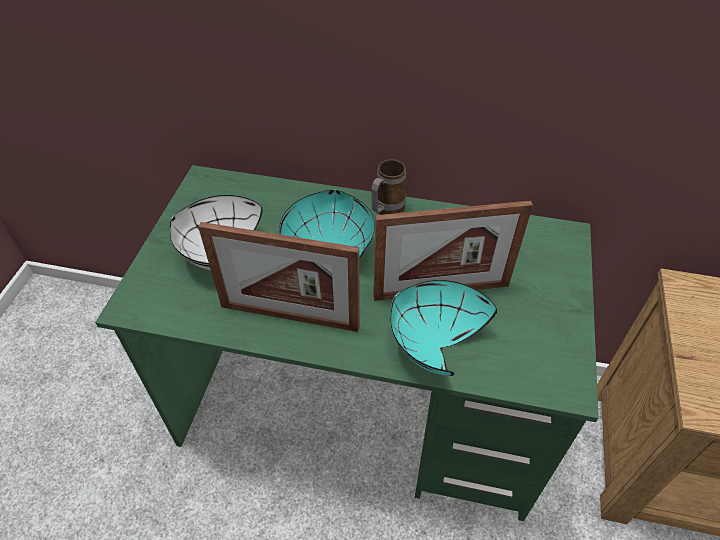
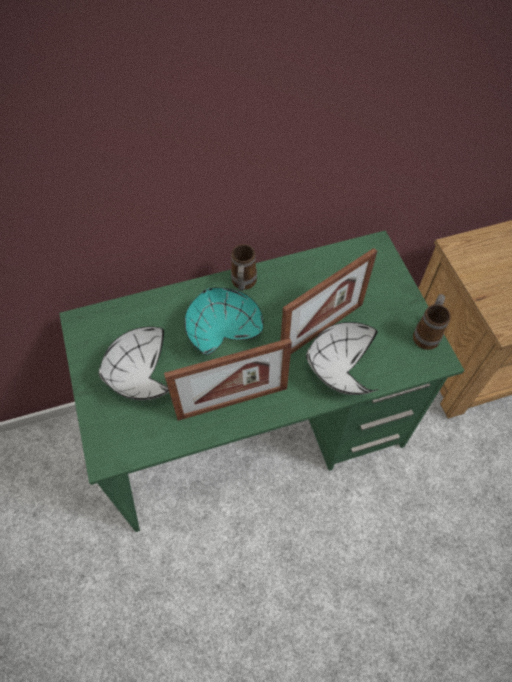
camera: 30 degrees left, 10 degrees up
(430, 343) = (339, 372): turquoise bowl -> white bowl
(572, 353) = (427, 333): none -> mug

